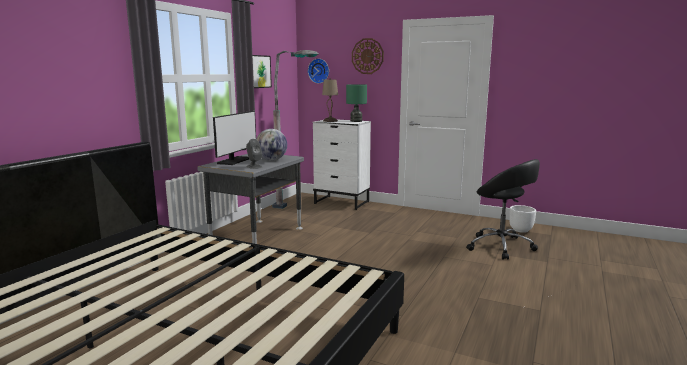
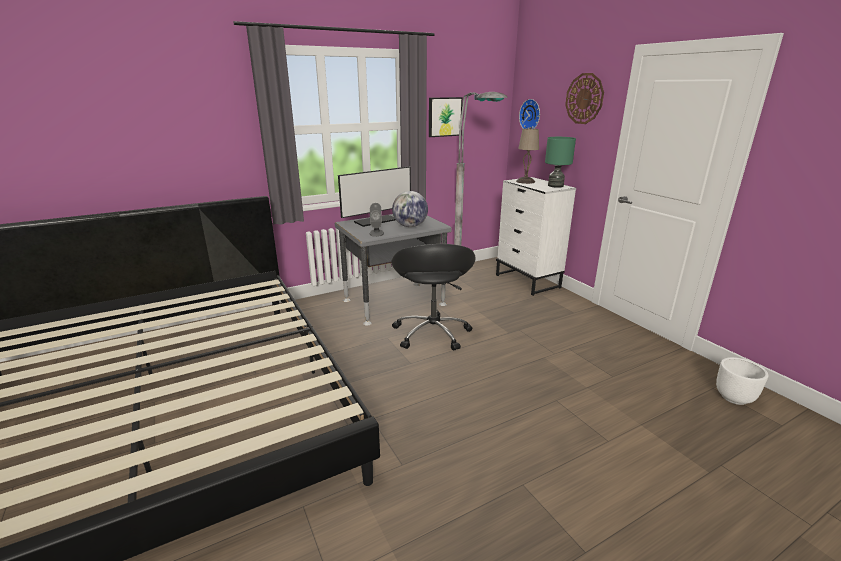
camera: 35 degrees right, 10 degrees up
(501, 247) = (662, 416): black office chair -> black office chair (432, 334)

